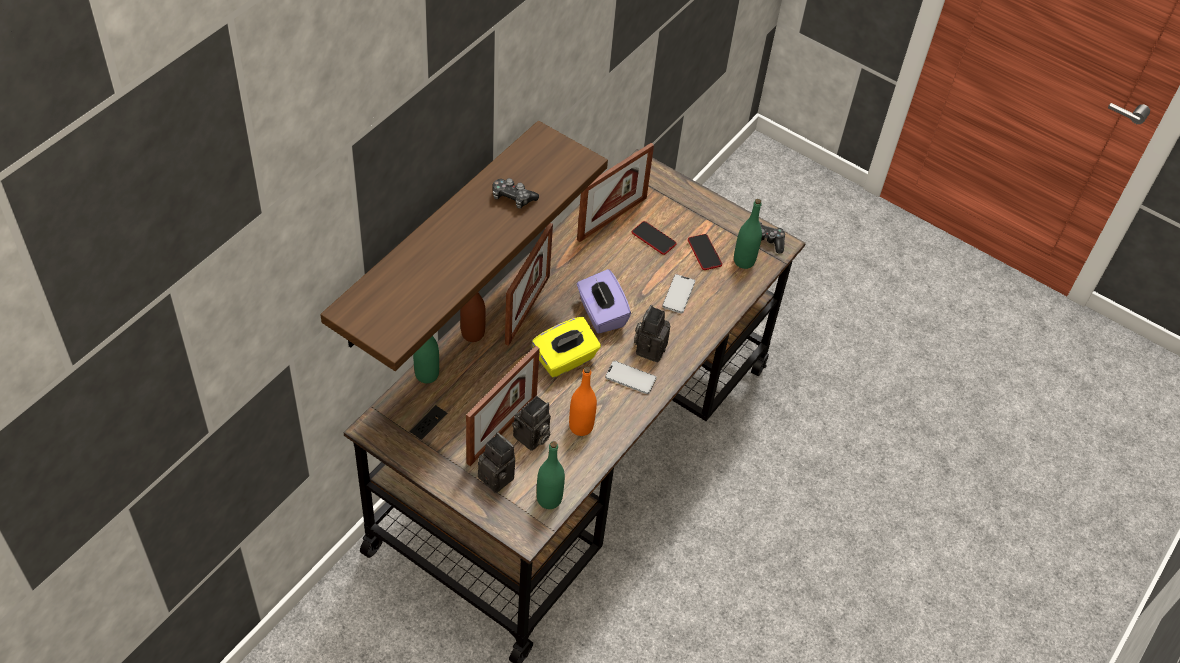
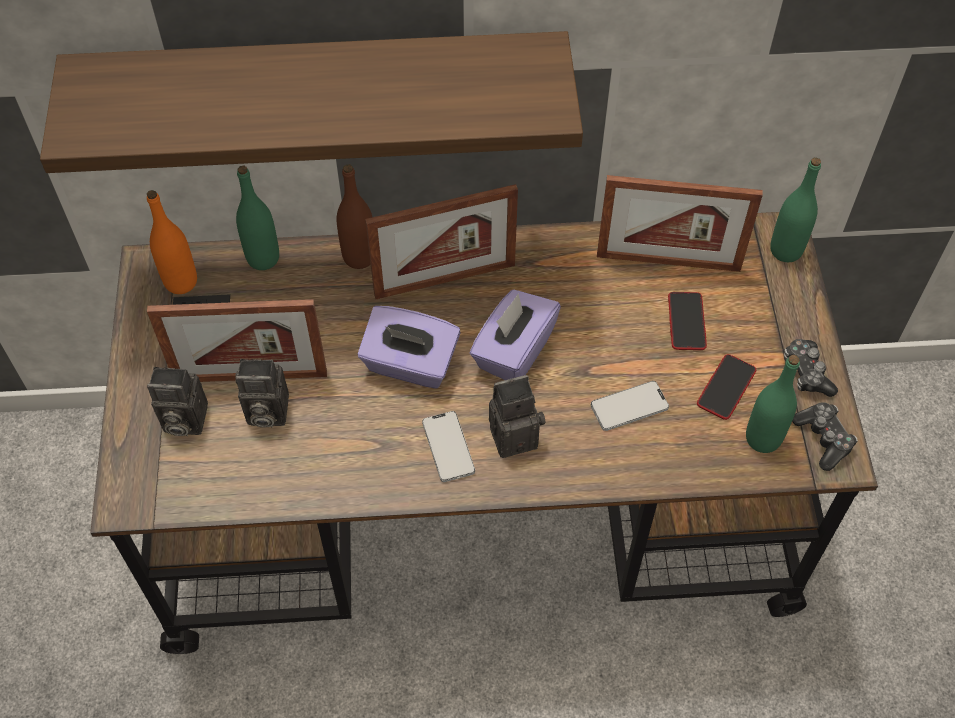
camera: 55 degrees right, 5 degrees up
(499, 477) = (182, 420): camera -> camera turned 90 degrees clockwise
(512, 198) = (410, 90): game controller -> game controller (806, 373)
(549, 499) = (193, 490): green bottle -> green bottle (786, 250)
(565, 359) = (410, 364): yellow tissue box -> purple tissue box
(581, 426) = (327, 448): orange bottle -> orange bottle (181, 282)

